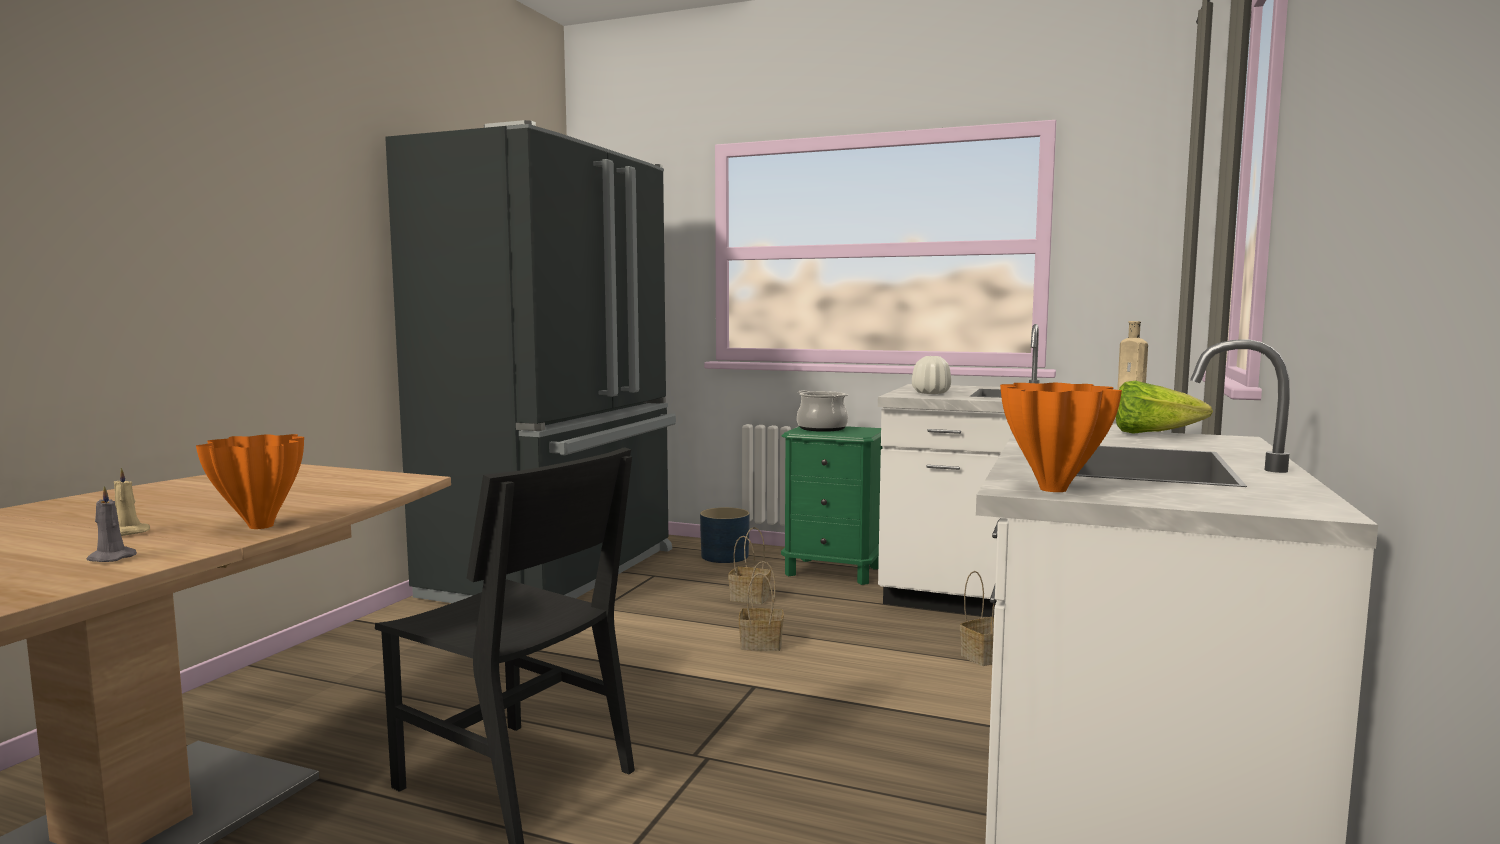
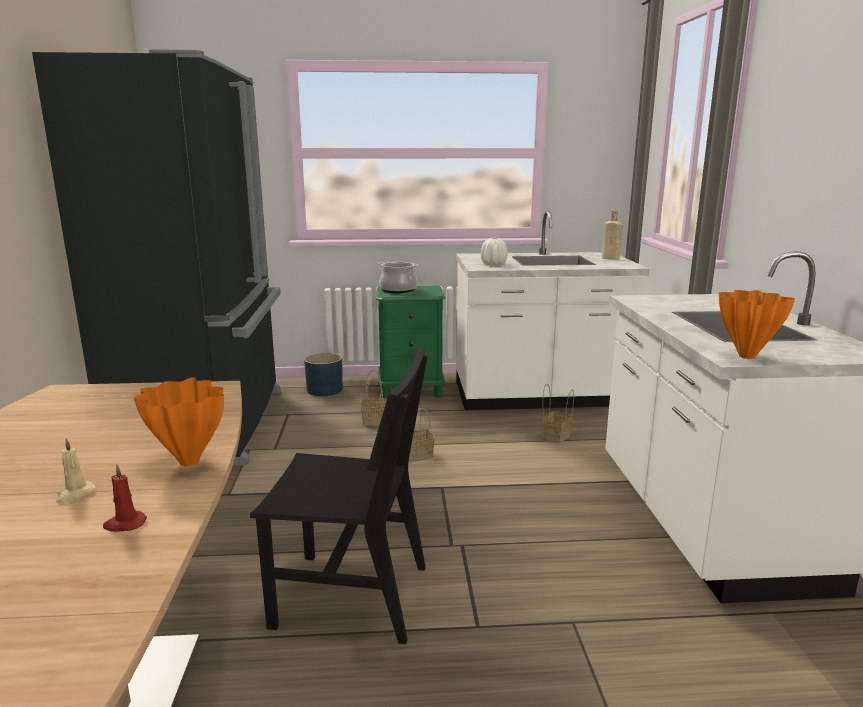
camera: 25 degrees left, 10 degrees up
(110, 558) = (124, 524): grey candle -> red candle
(1152, 434) = (693, 297): lettuce -> none

